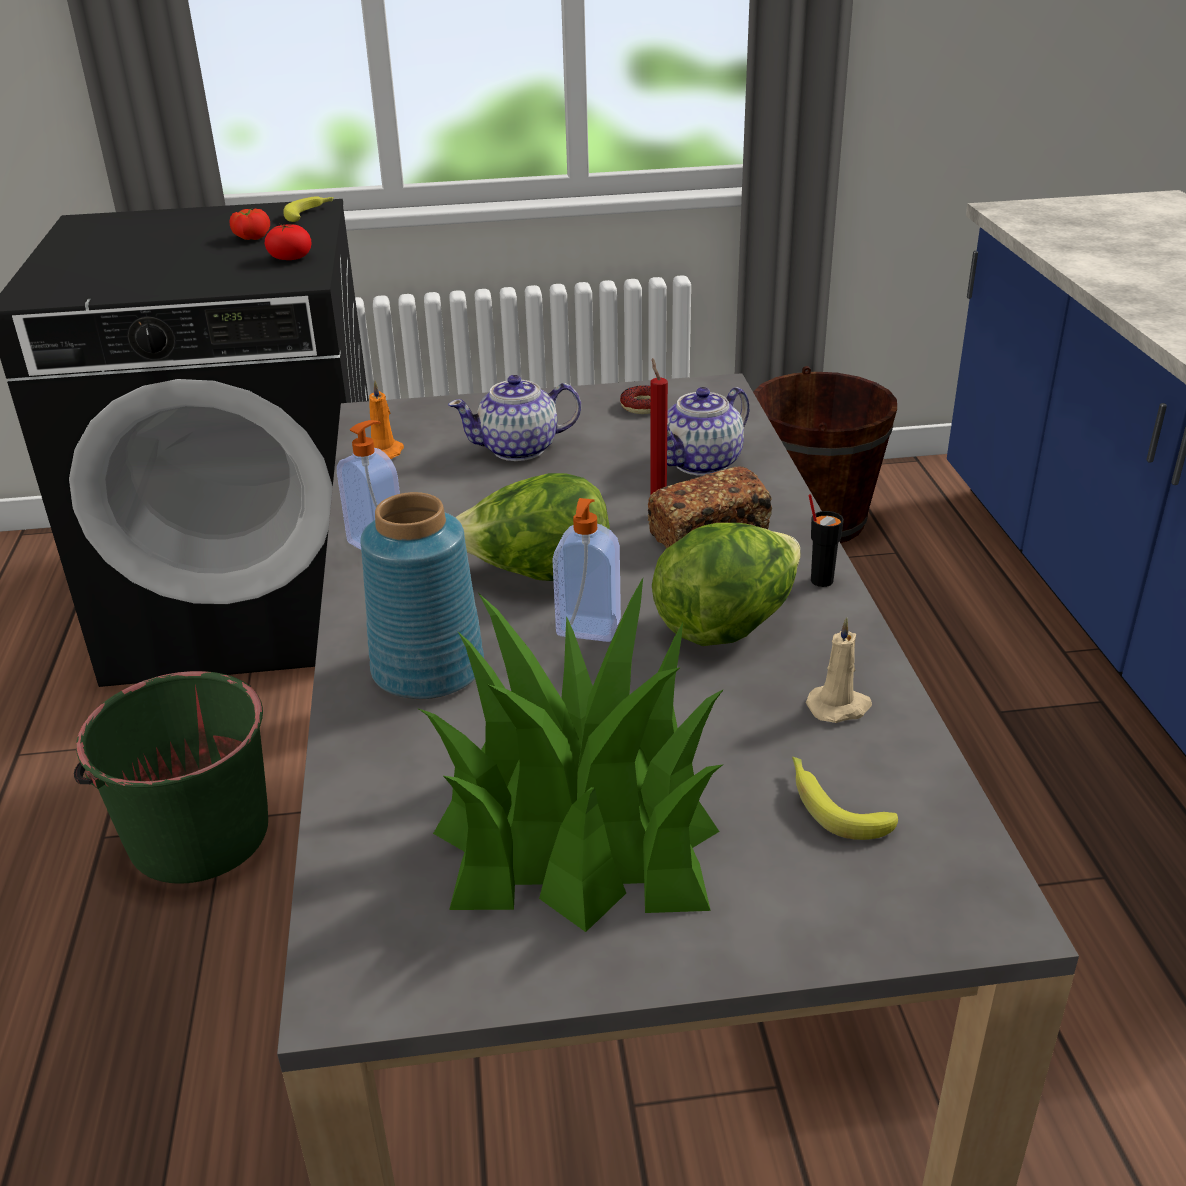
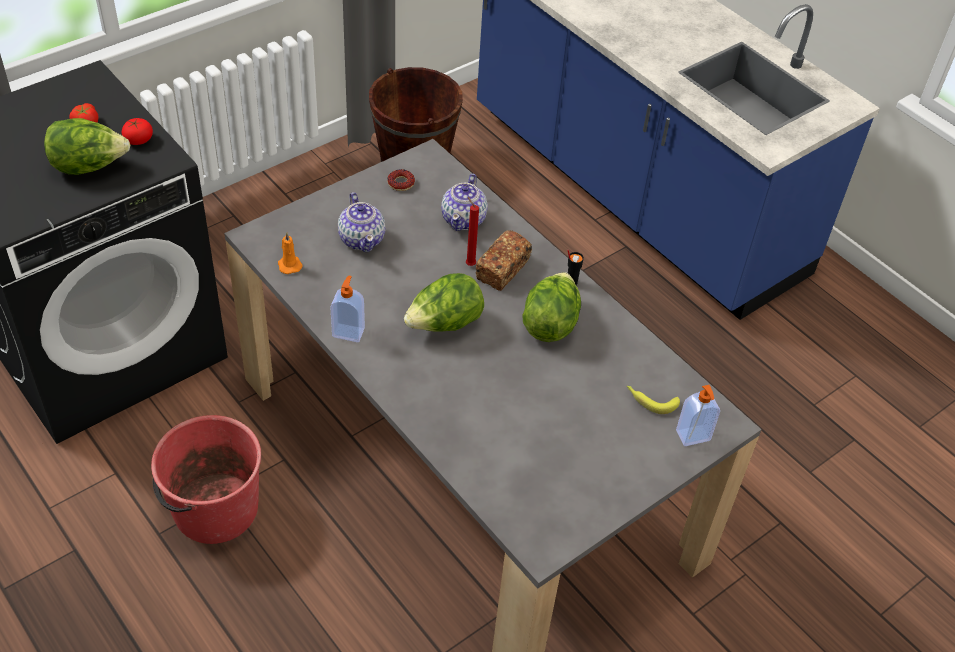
camera: 35 degrees left, 15 degrees up
(197, 834) = (214, 509): green bucket -> red bucket
(201, 268) = (89, 167): none -> lettuce
(310, 214) = (98, 85): banana -> none
(426, 670) = (442, 399): blue vase -> none
(519, 449) = (362, 239): teapot -> teapot turned 60 degrees counterclockwise
(579, 828) = (568, 450): potted plant -> none
(588, 629) = (493, 349): soap dispenser -> soap dispenser (693, 436)
(839, 707) = (623, 352): beige candle -> none

